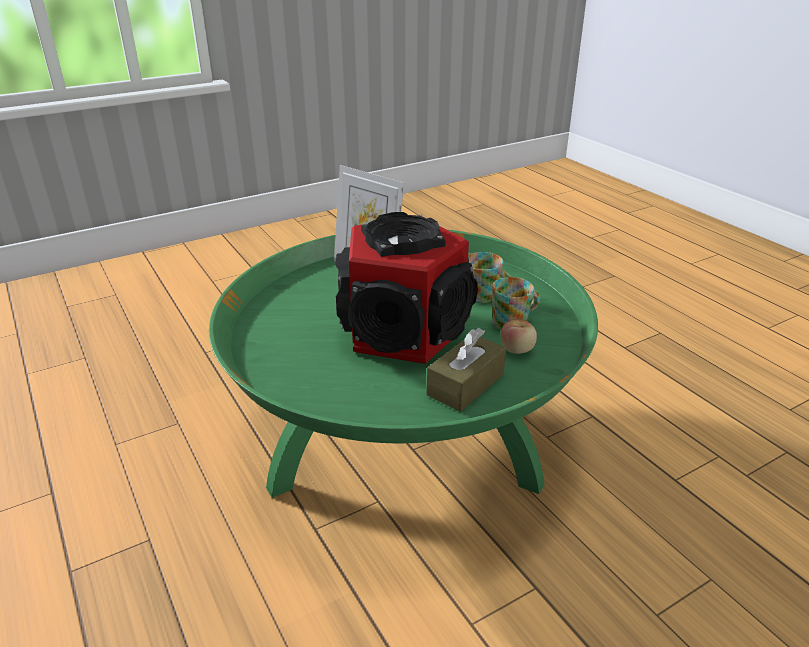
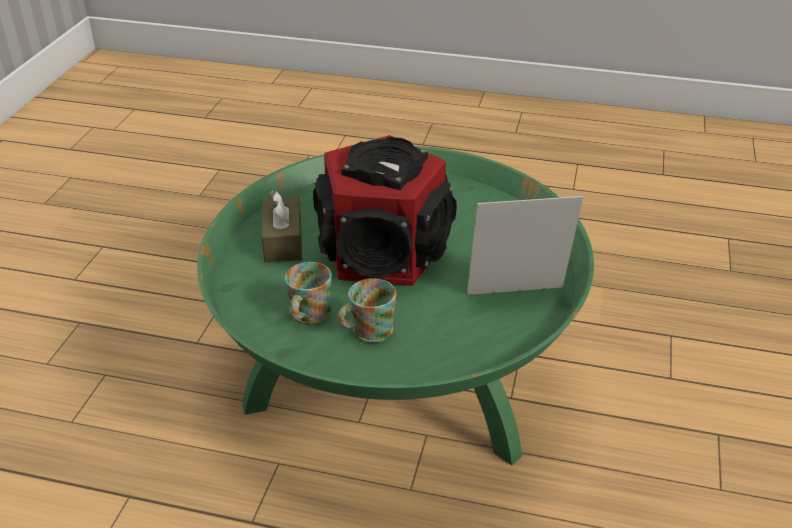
camera: 135 degrees right, 5 degrees up
(517, 350) = (275, 289): apple -> none

